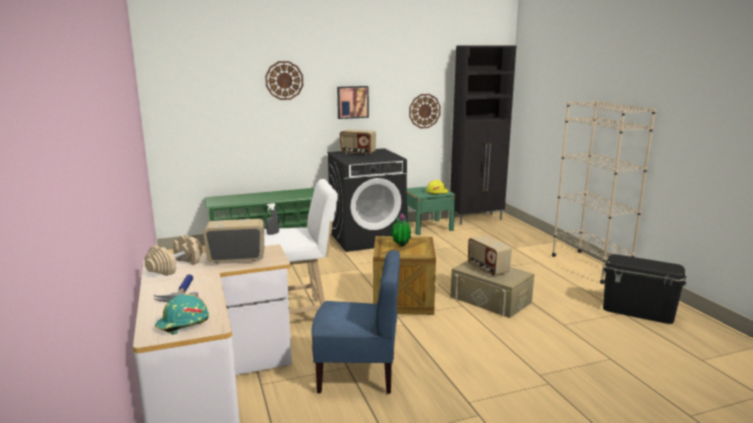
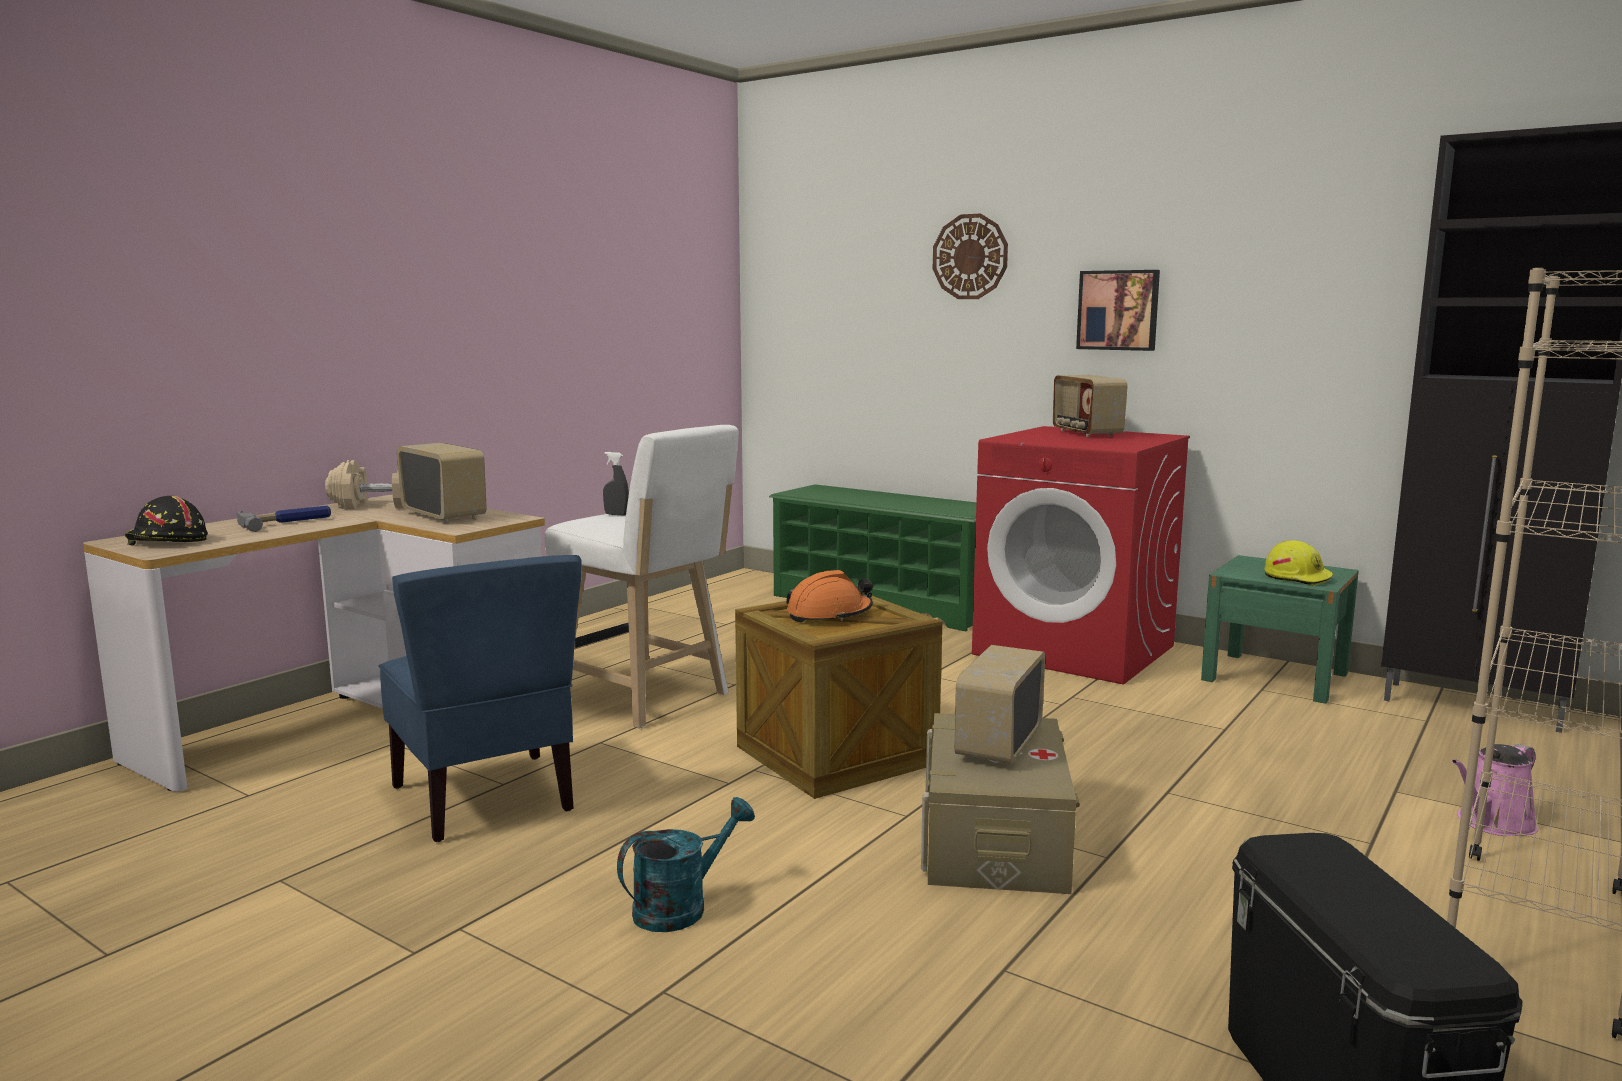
camera: 55 degrees right, 5 degrees down
(182, 324) = (166, 541): turquoise hard hat -> black hard hat
(367, 238) = (1075, 650): black washing machine -> red washing machine
(400, 247) = (829, 614): potted plant -> orange hard hat
(424, 111) = (1328, 344): wall clock -> none
(489, 358) = (681, 907): none -> turquoise watering can
(539, 247) = (1492, 824): none -> pink watering can

